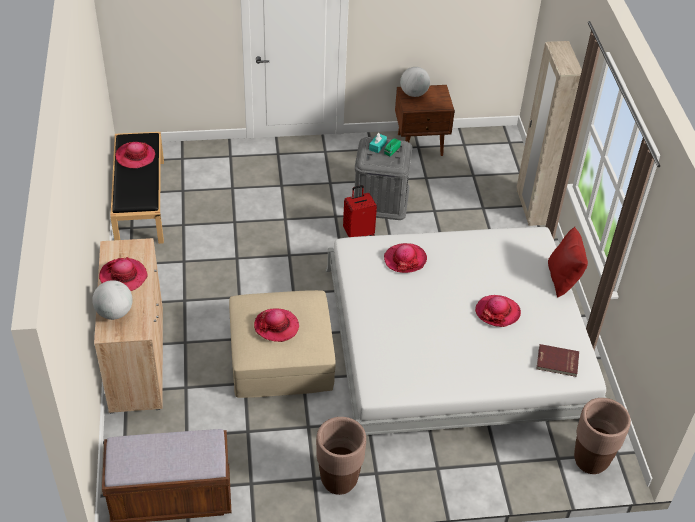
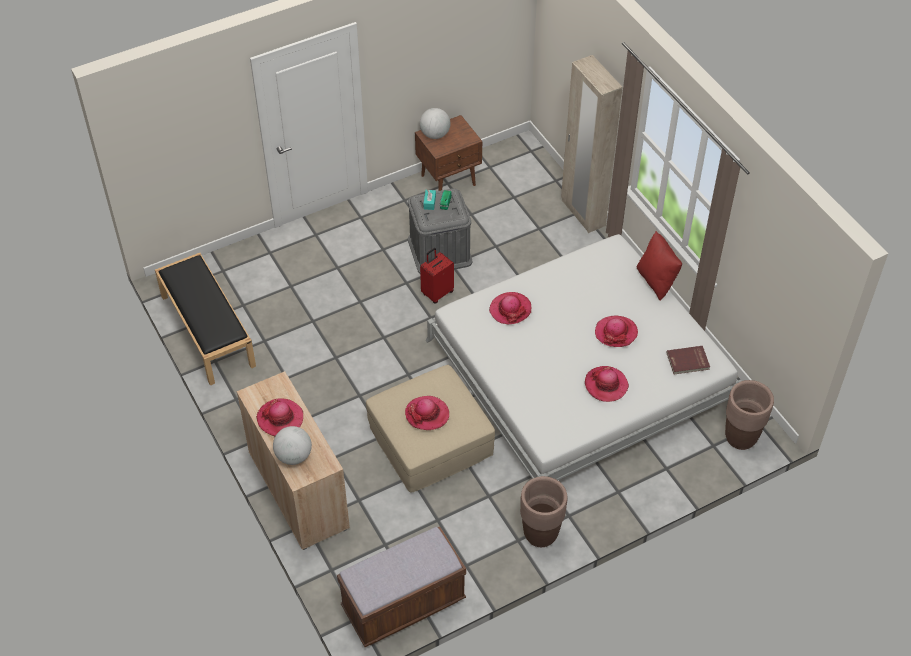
camera: 20 degrees left, 5 degrees up
(135, 156) = (193, 288): hat -> hat (606, 385)

